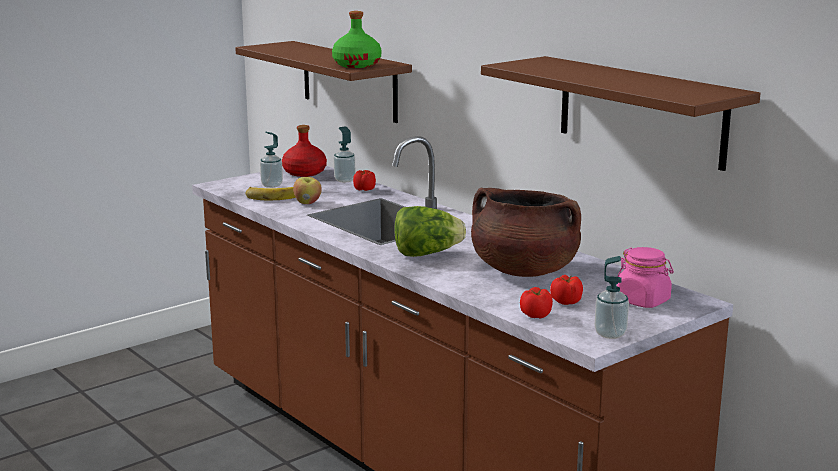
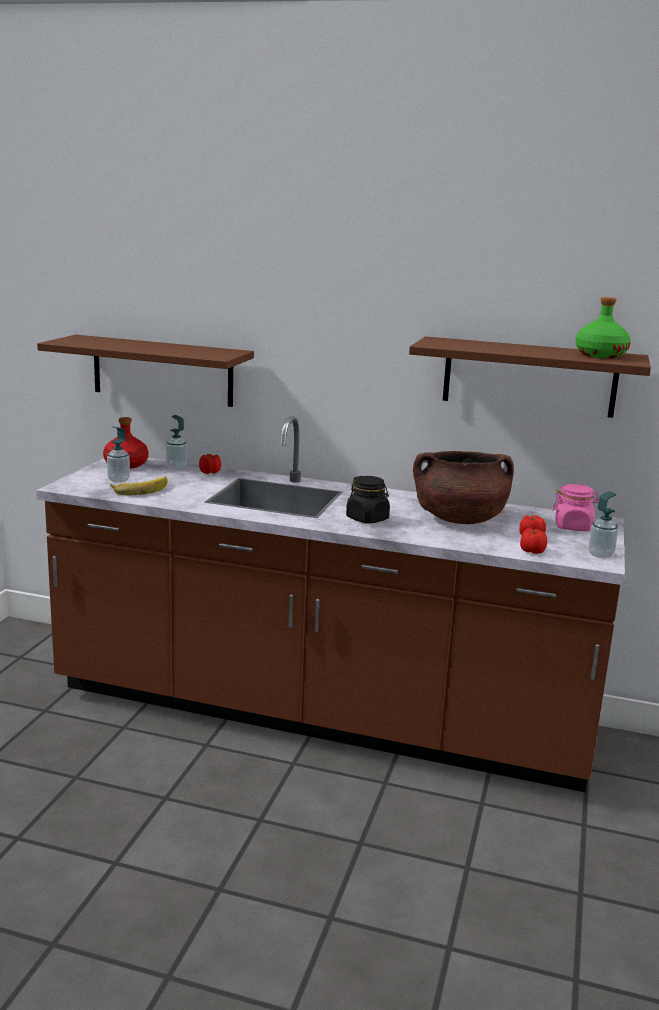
camera: 35 degrees left, 0 degrees up
(308, 203) = (184, 491): apple -> none
(357, 65) = (211, 354): green bottle -> green bottle (600, 355)
(426, 254) = (367, 519): lettuce -> black jar

